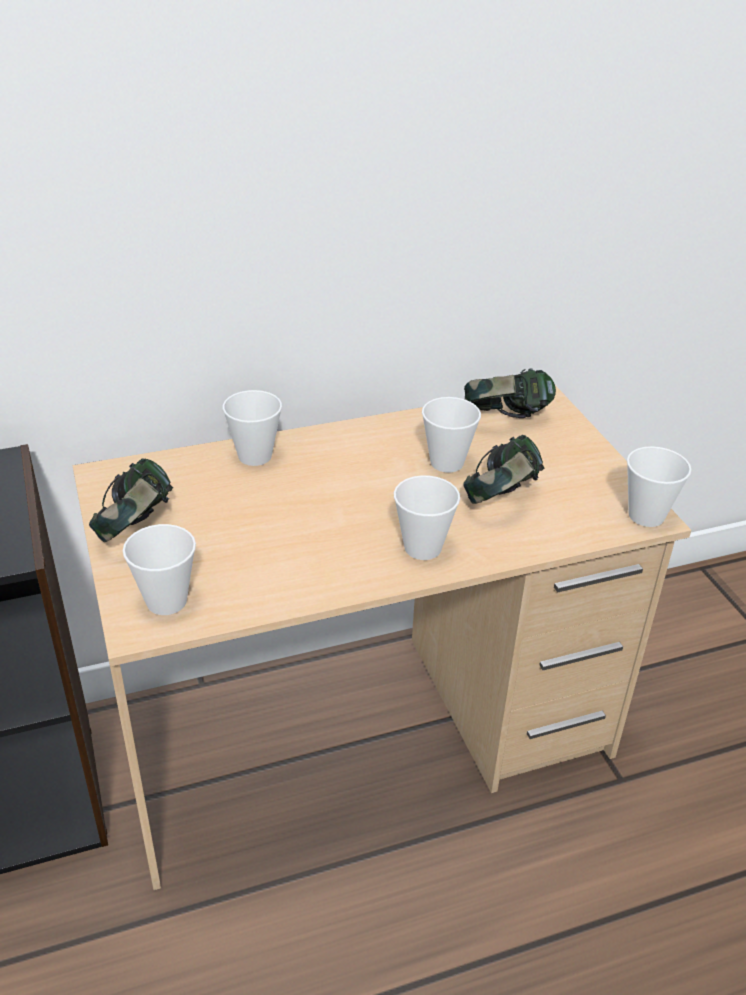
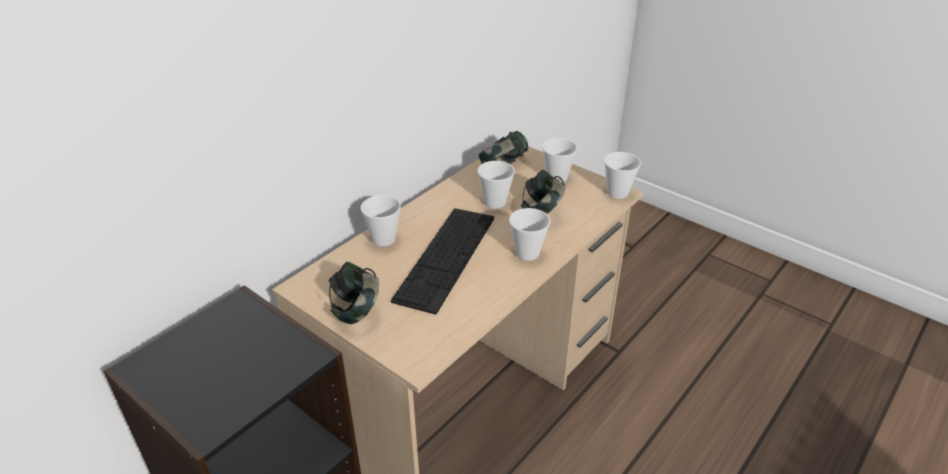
camera: 30 degrees left, 0 degrees up
(166, 601) = (418, 342): cup -> cup (557, 178)
(308, 509) = (446, 257): none -> keyboard

